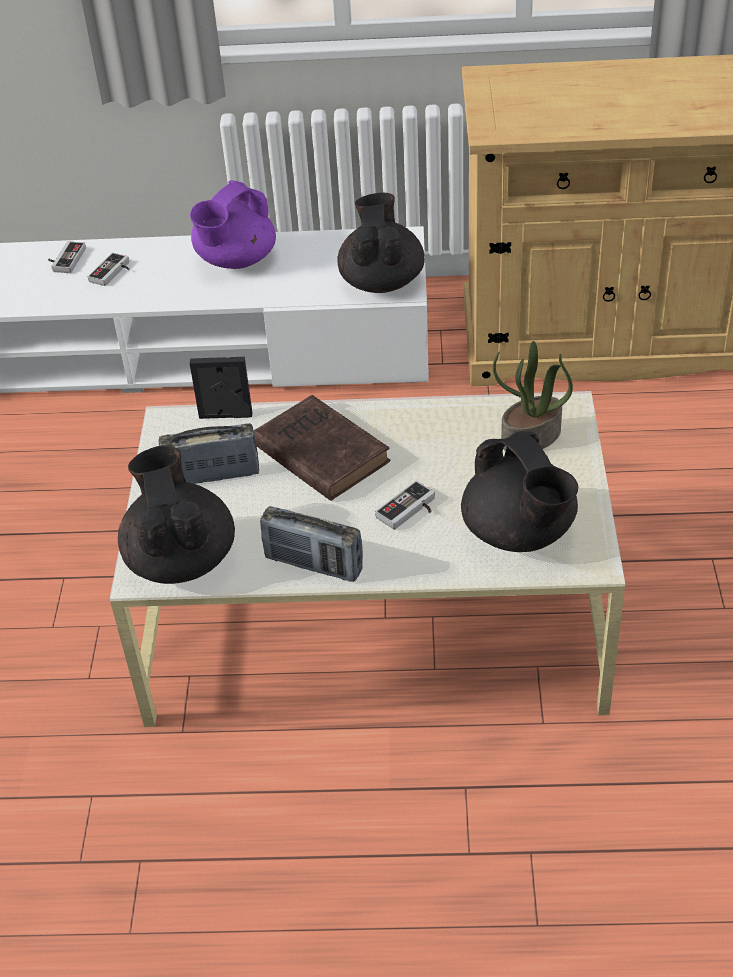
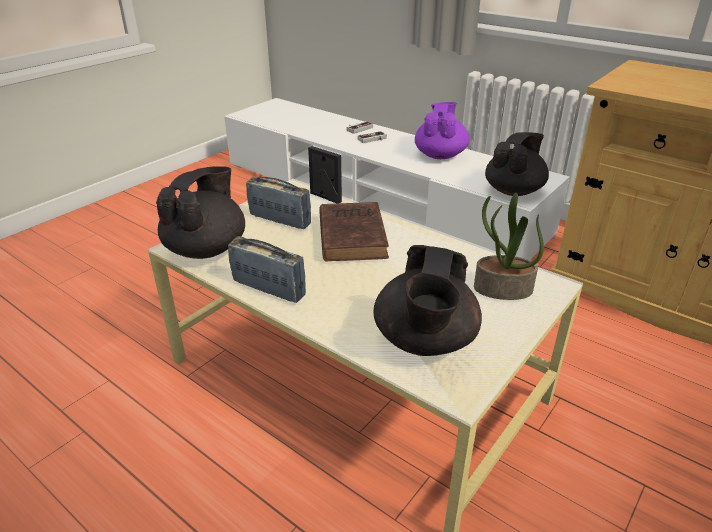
camera: 35 degrees right, 10 degrees down
(235, 260) = (440, 155): purple teapot -> purple teapot turned 120 degrees clockwise
(313, 564) = (269, 288): radio -> radio turned 150 degrees clockwise
(410, 511) = (365, 290): game controller -> none

